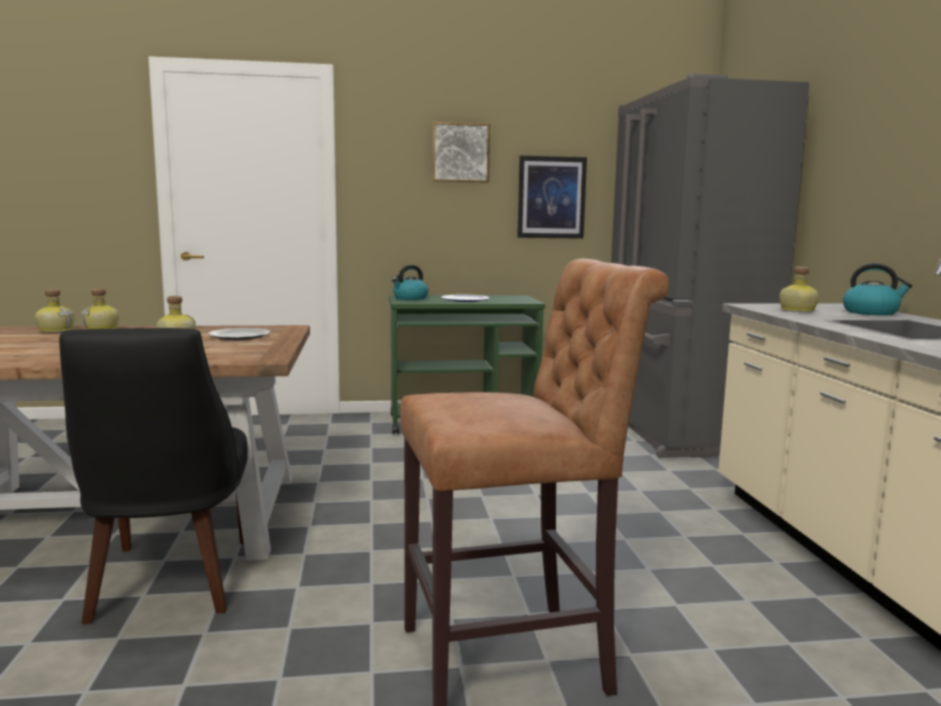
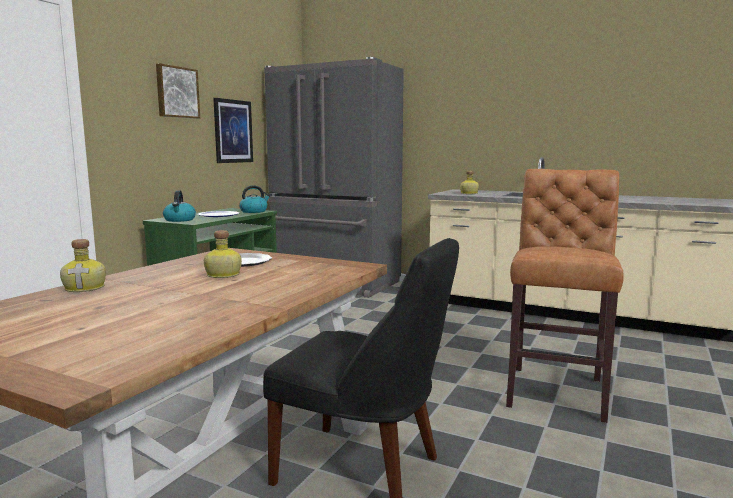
camera: 55 degrees left, 0 degrees up
(56, 330) = (41, 301): bottle -> none
(871, 312) = (487, 191): kettle -> kettle (254, 211)

